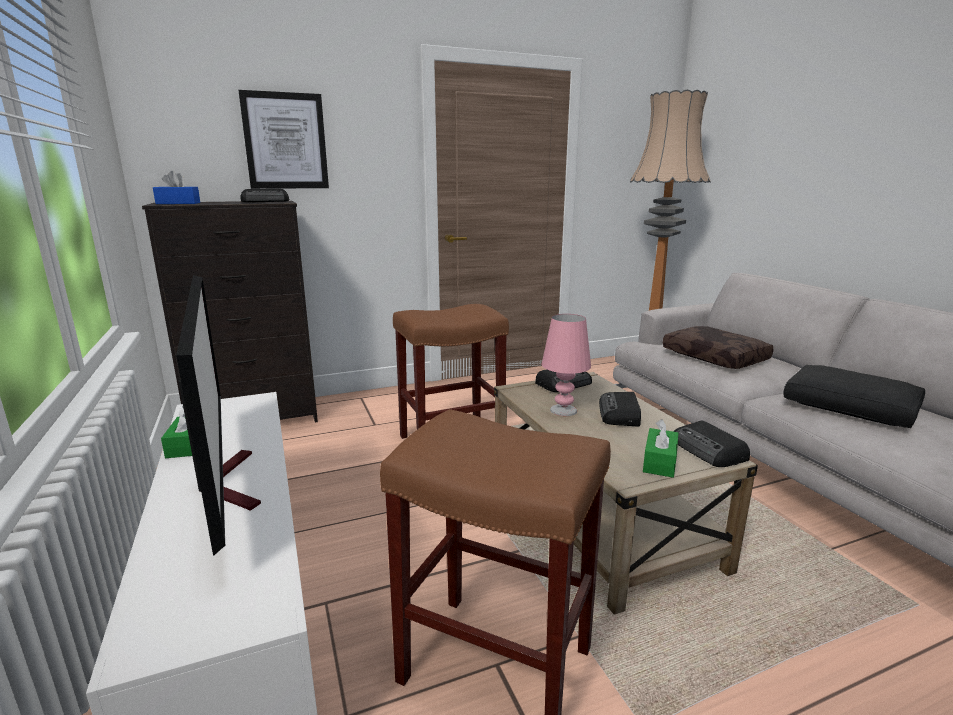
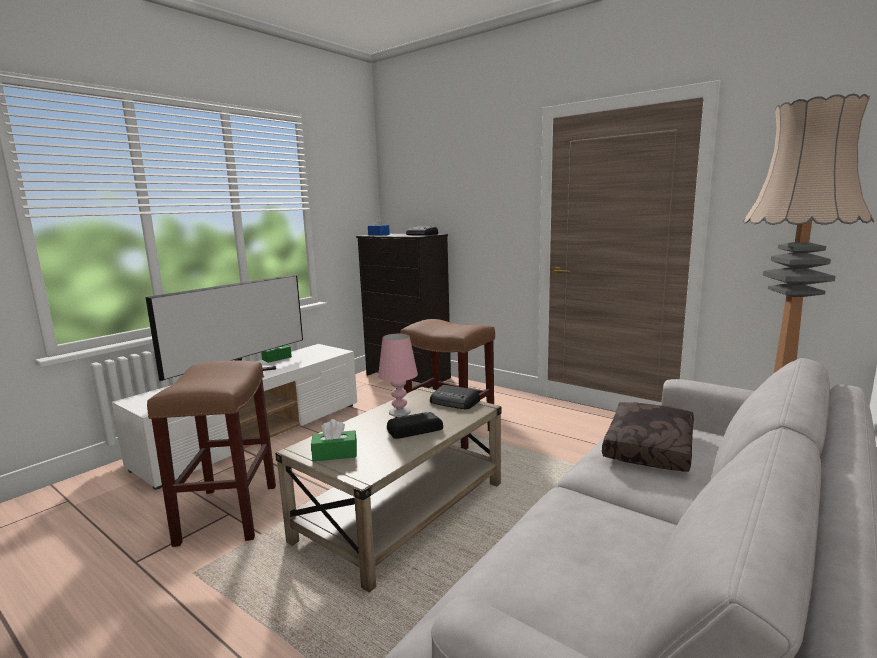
camera: 60 degrees right, 5 degrees down
(285, 141) = (450, 194): picture -> none
(708, 450) = (371, 468): radio -> none
(851, 407) = (590, 539): black pillow -> none

